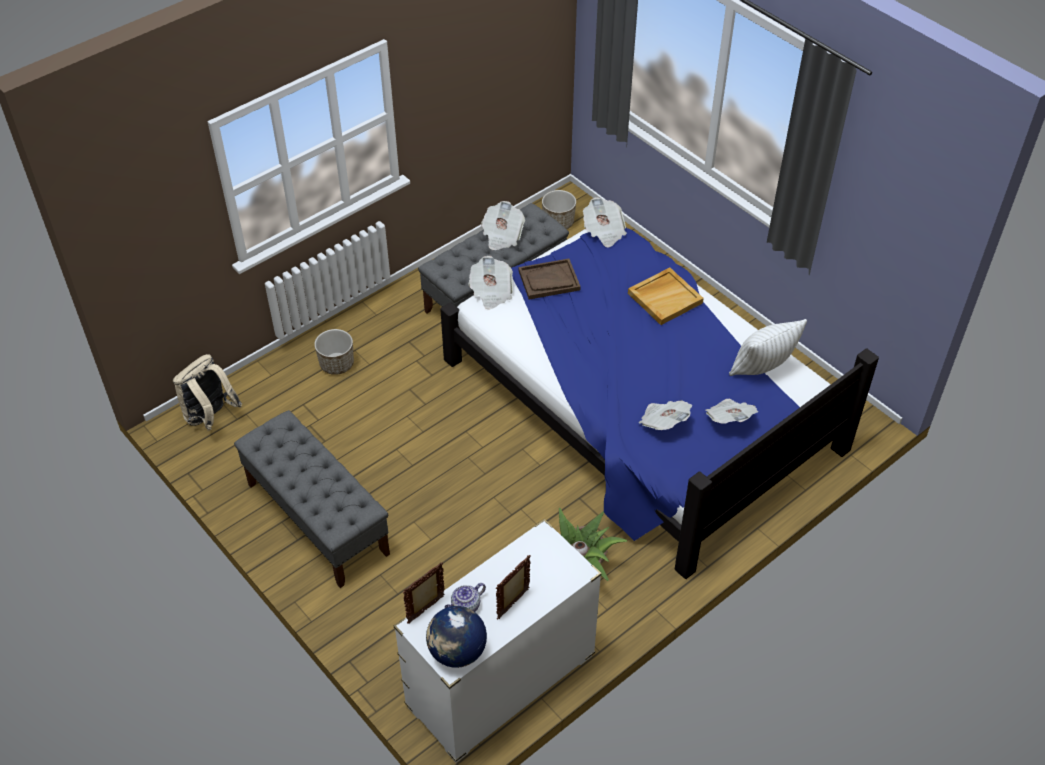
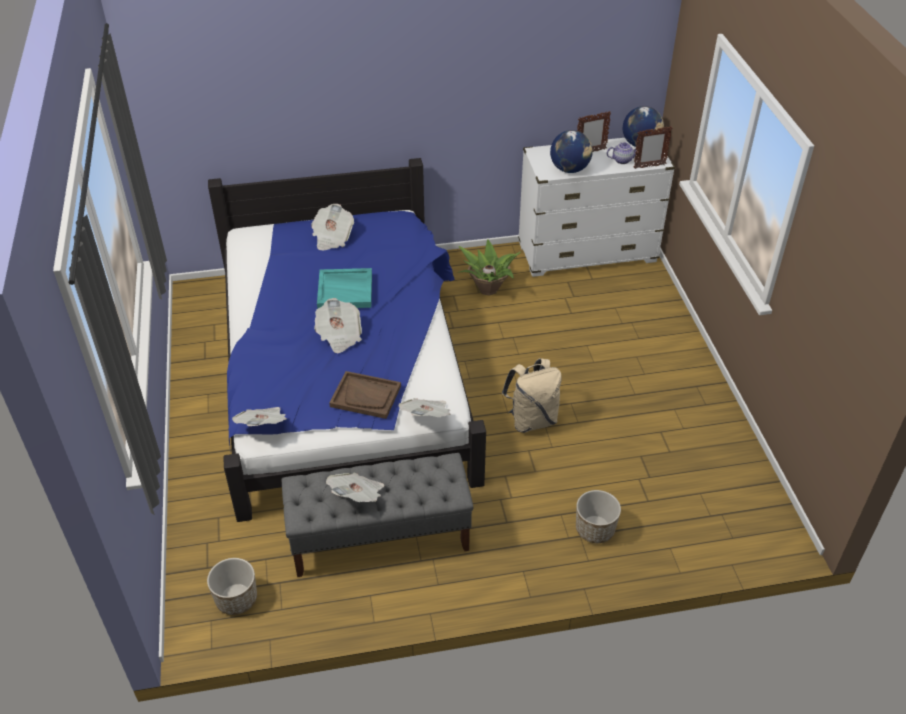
camera: 150 degrees left, 5 degrees down
(210, 417) = (749, 527): beige backpack -> beige backpack (532, 420)
(317, 518) = (673, 395): grey bench -> none
(520, 557) = (569, 169): none -> globe
(655, 363) = (345, 290): none -> turquoise tray
(663, 422) = (381, 253): newspaper -> newspaper (339, 336)
(665, 297) = (279, 337): beige tray -> none
(762, 368) = (267, 259): white pillow -> none

